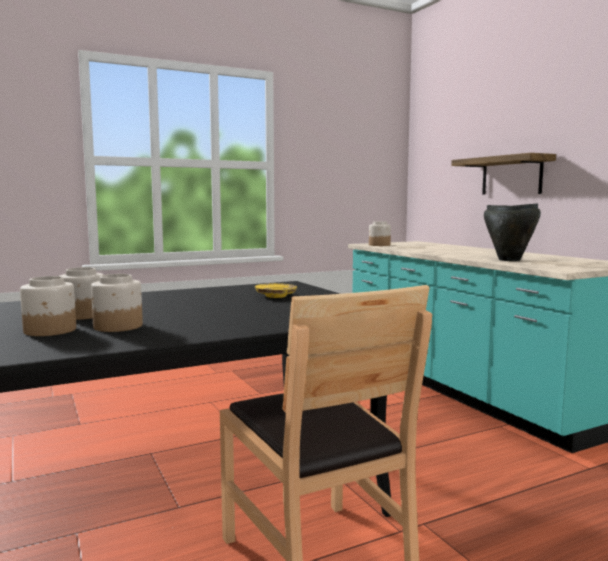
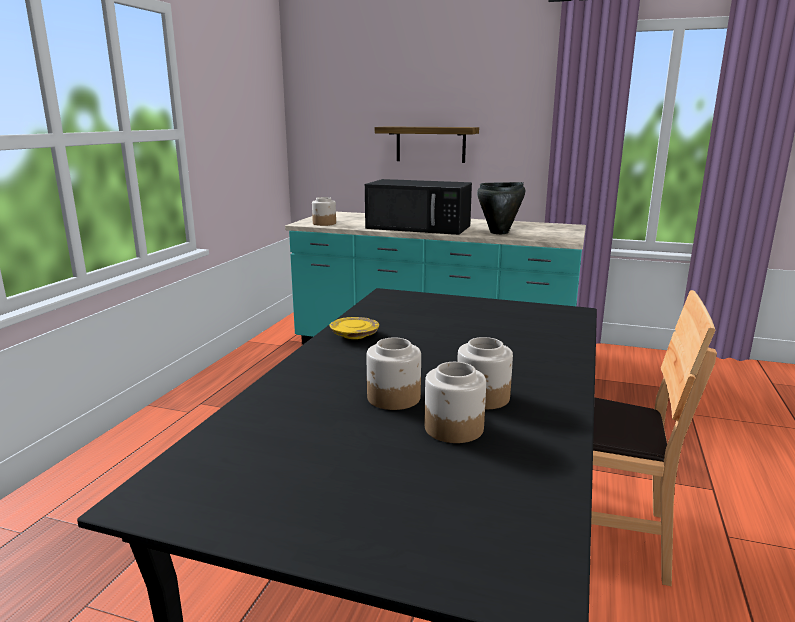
camera: 45 degrees left, 10 degrees up
(276, 296) = (441, 314): yellow plate -> yellow plate (354, 335)
(447, 252) = (420, 227): none -> black microwave

